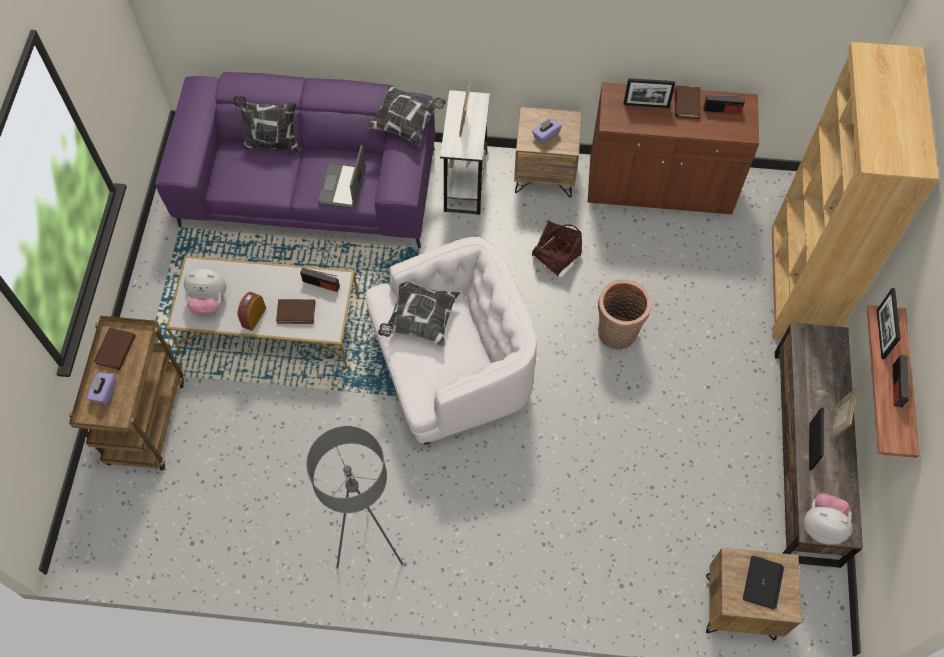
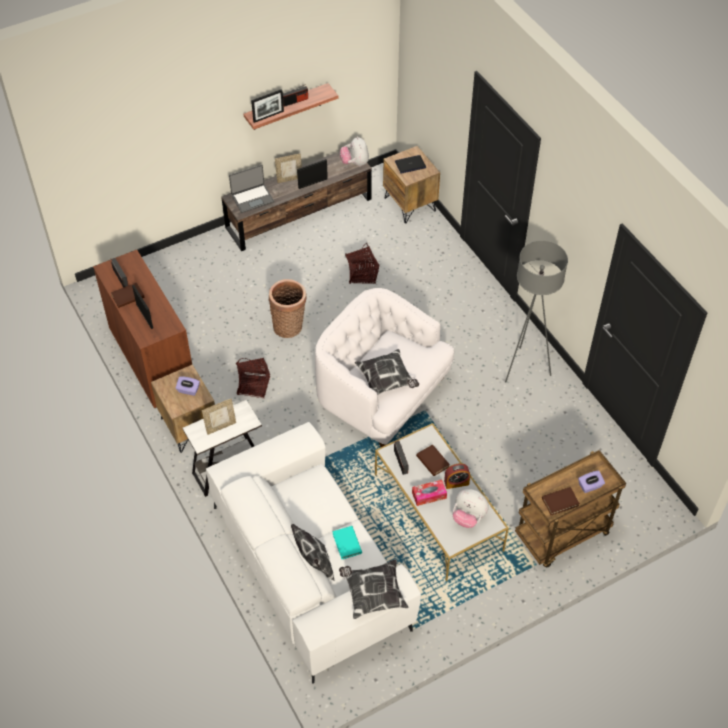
camera: 125 degrees left, 10 degrees down
(209, 301) = (468, 517): plush toy -> plush toy turned 150 degrees clockwise
(262, 283) = (429, 495): none -> tissue box
(269, 178) = (347, 543): none -> turquoise book
(309, 189) = (311, 566): purple sofa -> white sofa
(343, 186) = (317, 492): laptop -> laptop (252, 198)
(406, 123) = (245, 465): pillow -> pillow (373, 594)
(647, 461) = (362, 274): none -> basket
(799, 284) = (181, 259): brown bookcase -> none

